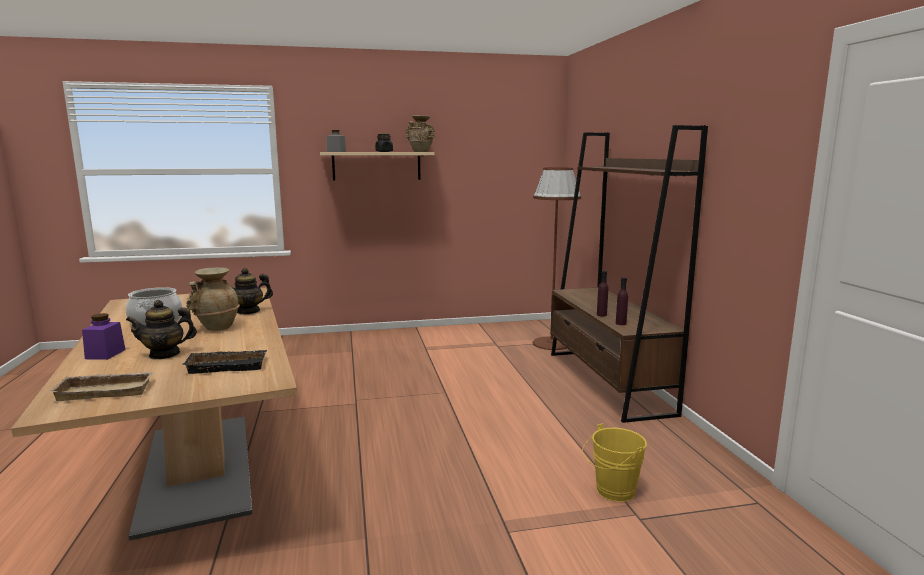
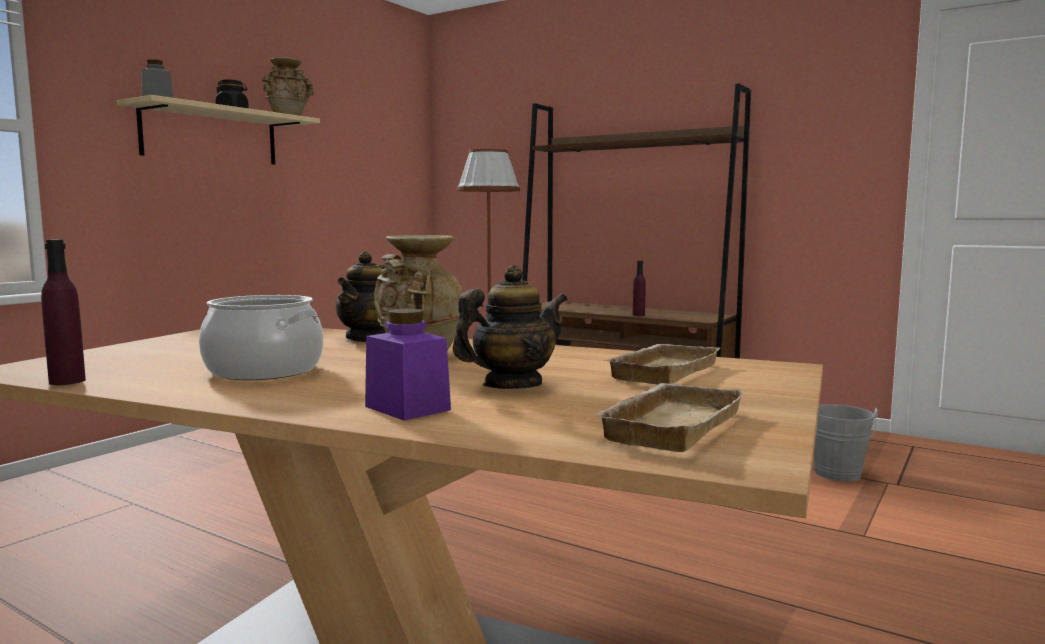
camera: 45 degrees left, 5 degrees down
(165, 354) = (512, 385): teapot -> teapot turned 150 degrees counterclockwise
(228, 365) = (661, 371): black tray -> beige tray
(612, 492) = (838, 476): yellow bucket -> grey bucket
(621, 323) = (677, 317): purple bottle -> purple bottle (67, 381)

